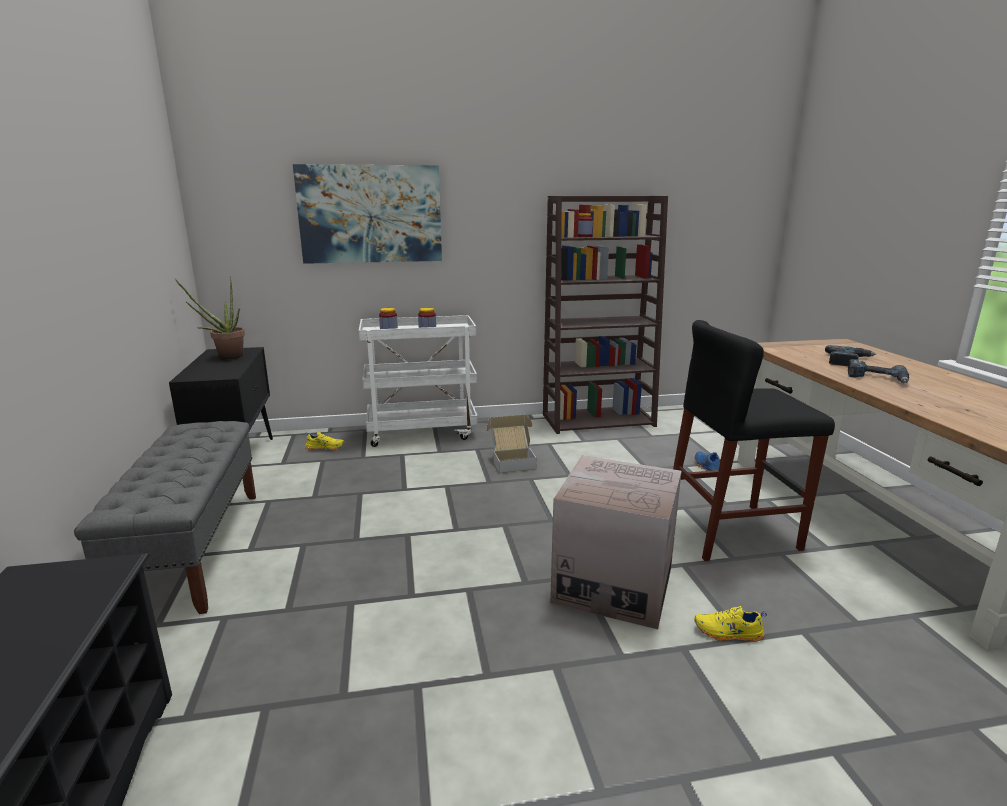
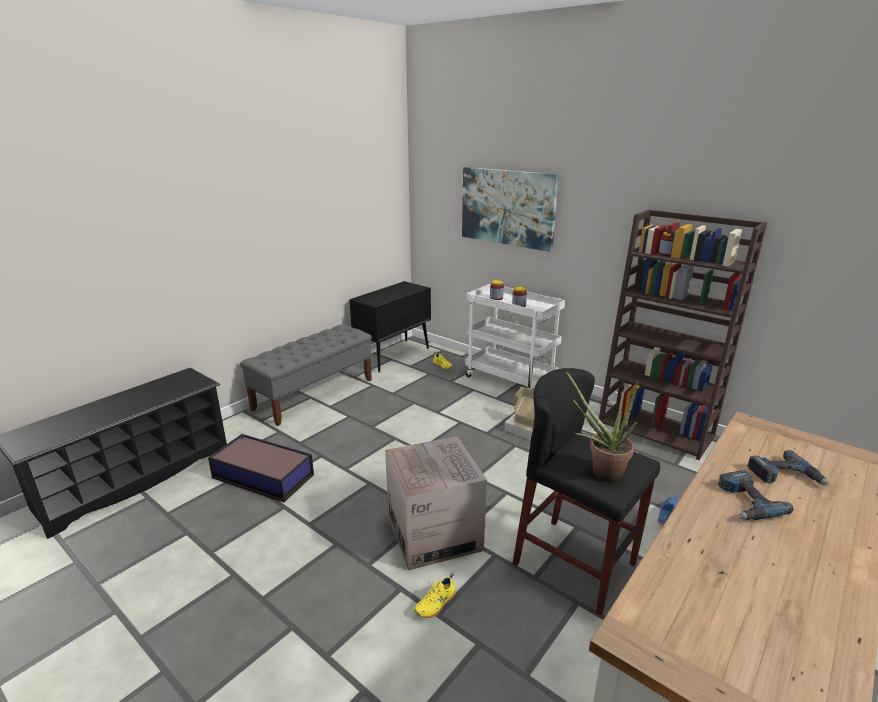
camera: 50 degrees right, 5 degrees up
(225, 357) = (399, 290): potted plant -> potted plant (600, 472)
(308, 679) = (262, 475): none -> storage box
(728, 633) = (436, 604): yellow shoe -> yellow shoe turned 105 degrees counterclockwise

